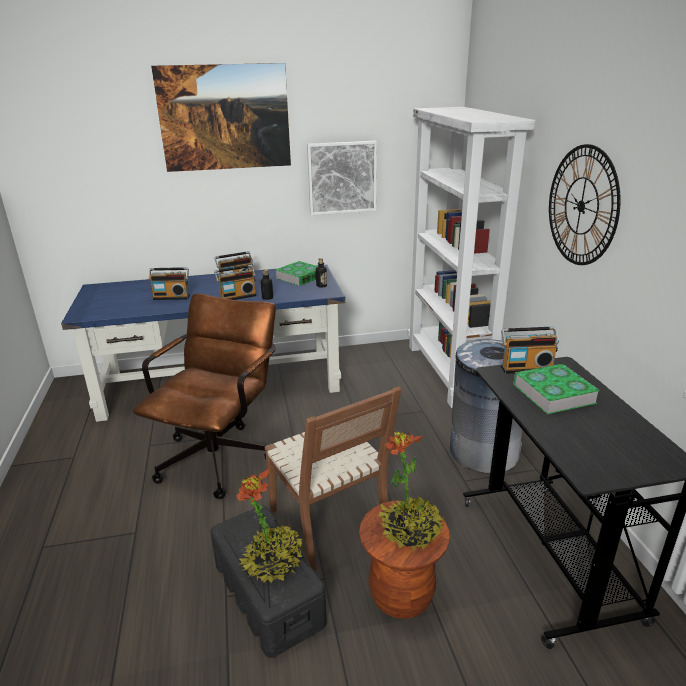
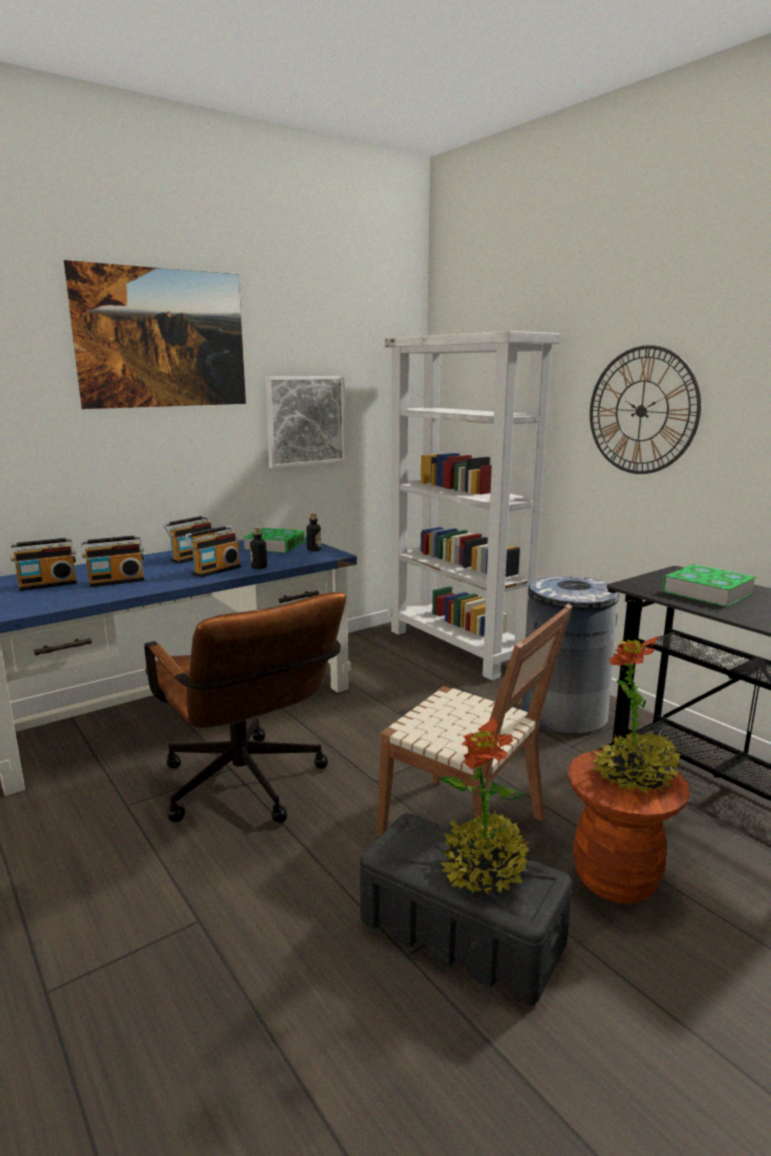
camera: 25 degrees left, 10 degrees down
(221, 454) = (248, 789): brown office chair -> brown office chair turned 150 degrees clockwise
(526, 367) = (652, 578): radio -> radio (48, 584)

